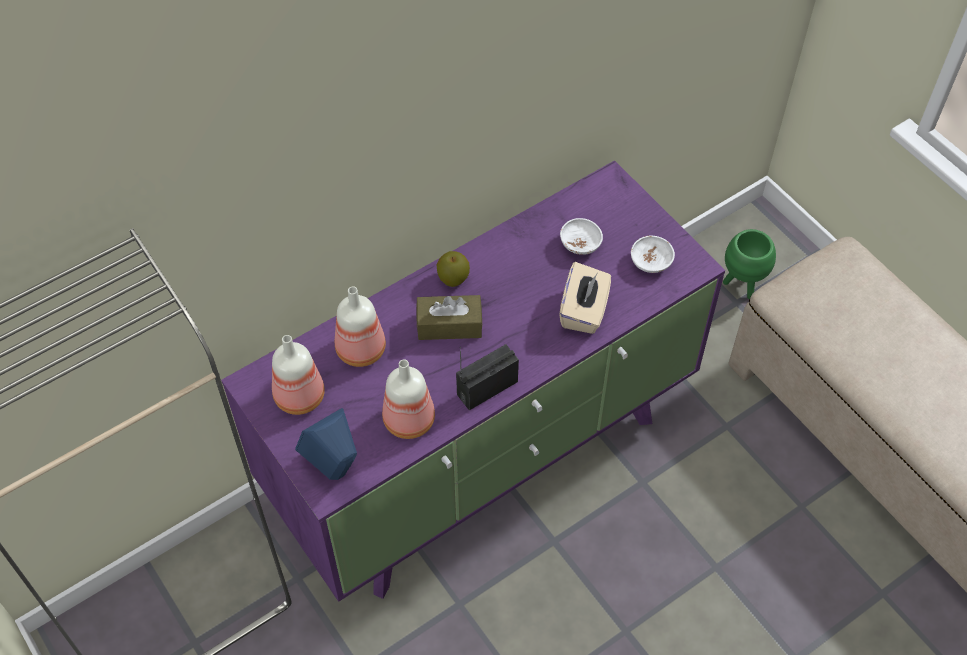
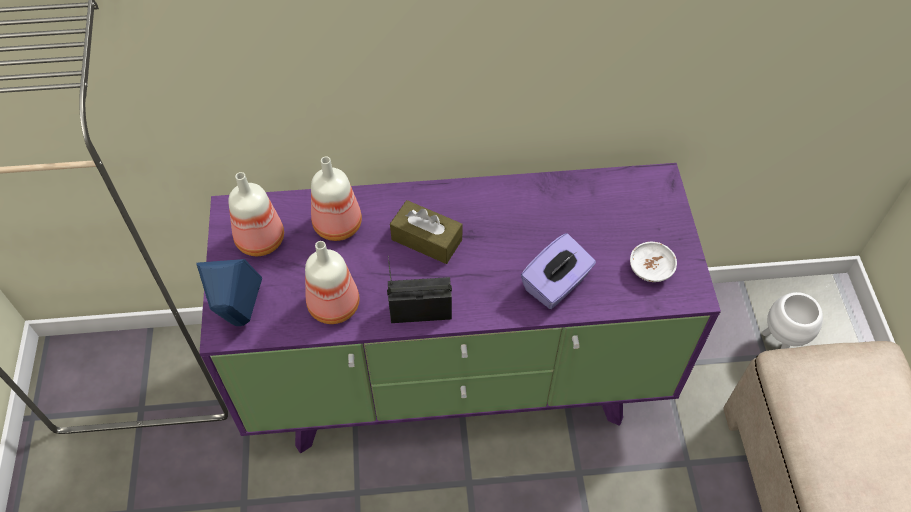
camera: 30 degrees right, 0 degrees up
(453, 278) = (458, 201): apple -> none
(580, 244) = (593, 223): white bowl -> none
(584, 311) = (556, 284): beige tissue box -> purple tissue box
(742, 285) = (780, 343): green planter -> white planter

